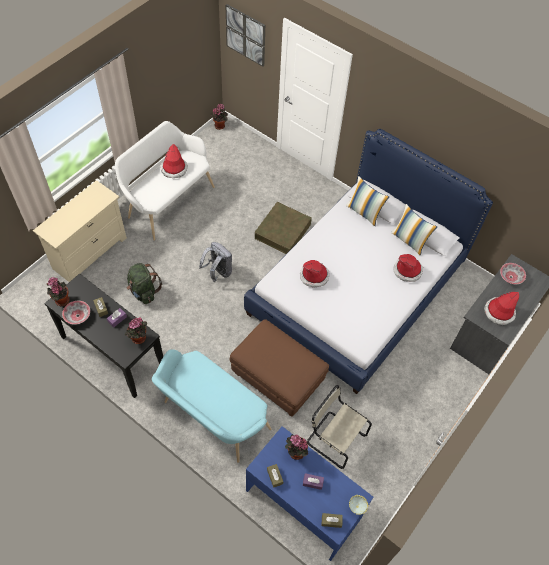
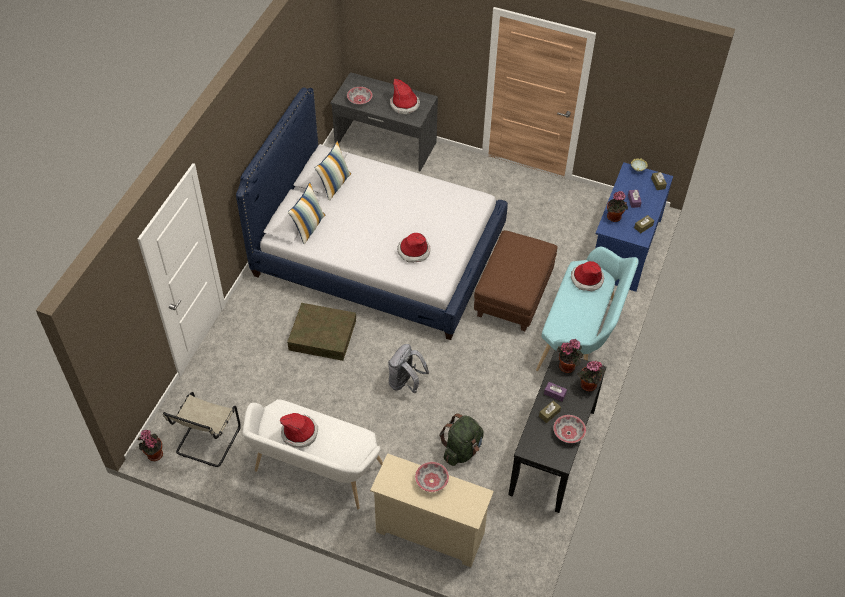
camera: 105 degrees left, 5 degrees down
(61, 300) = (556, 458): potted plant -> potted plant (588, 386)
(83, 214) = (432, 481): none -> bowl
(246, 35) = (117, 325): picture -> none
(334, 438) = (554, 239): beige chair -> beige chair (207, 442)
(407, 270) = (374, 180): hat -> hat (587, 279)

